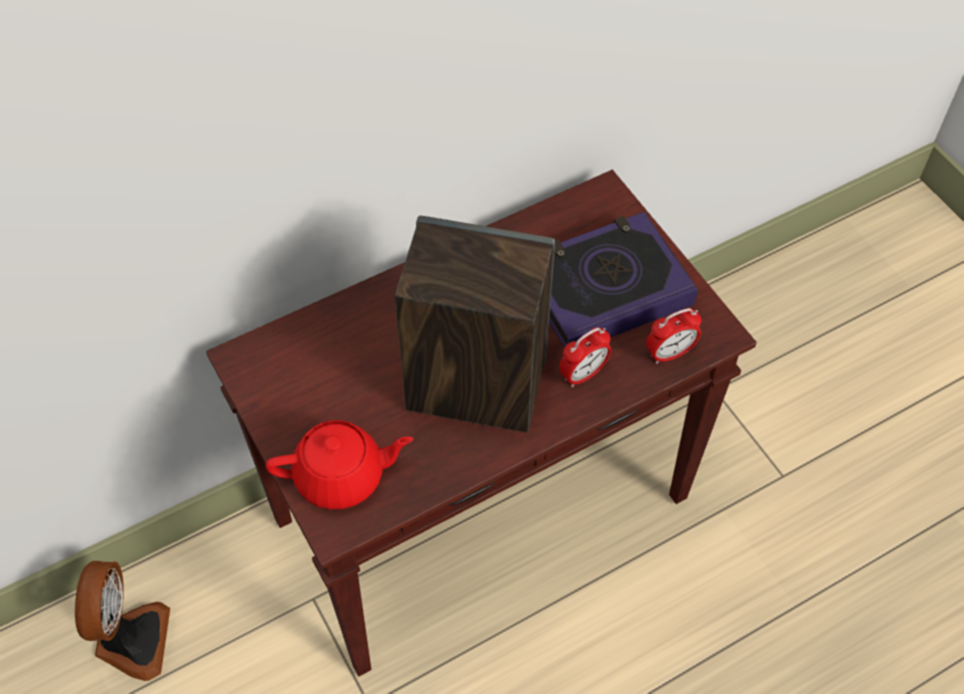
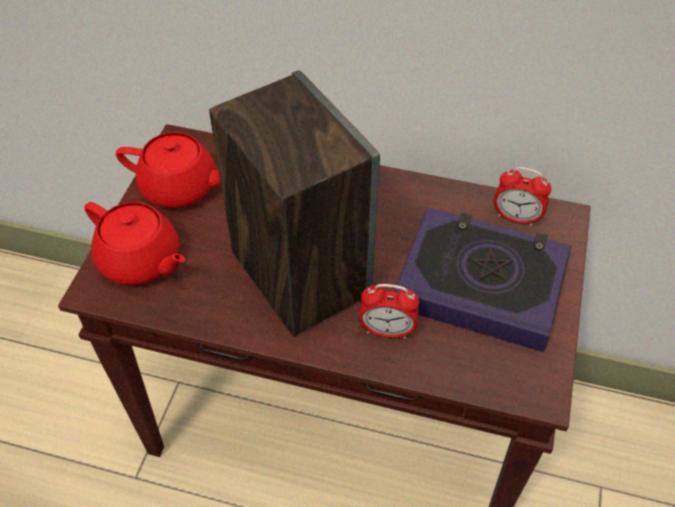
camera: 45 degrees right, 5 degrees down
(131, 640) = (65, 317): fan -> none
(295, 394) = (181, 188): none -> red teapot
(669, 353) = (477, 372): alarm clock -> alarm clock (516, 218)

